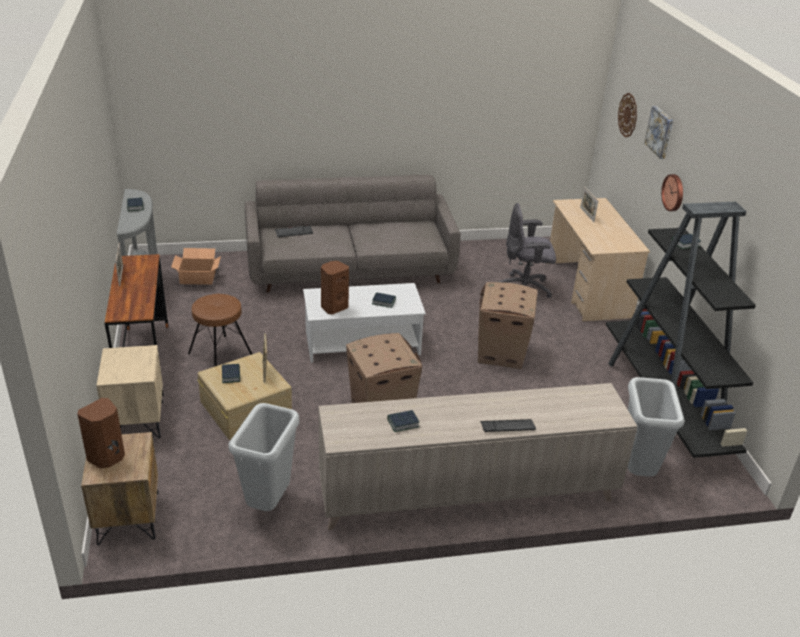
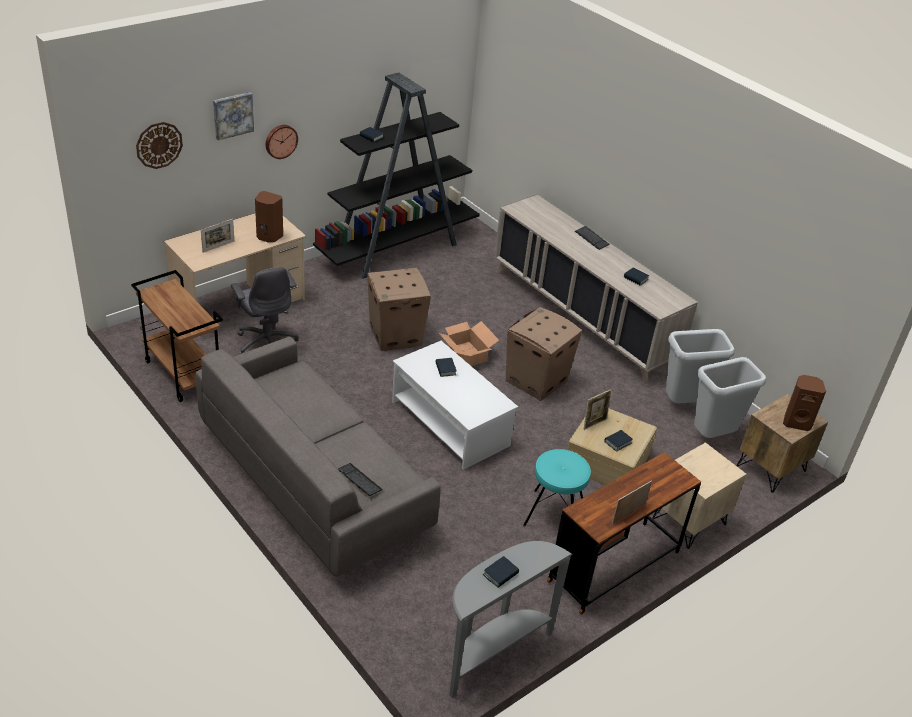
camera: 120 degrees left, 5 degrees up
(197, 277) = (434, 612): cardboard box -> cardboard box (466, 355)
(220, 354) = (553, 514): brown stool -> turquoise stool
(334, 307) = (482, 397): brown speaker -> brown speaker (269, 237)
(504, 249) = (182, 373): none -> brown cart
(636, 470) = (486, 254): grey trash can -> grey trash can (712, 437)

